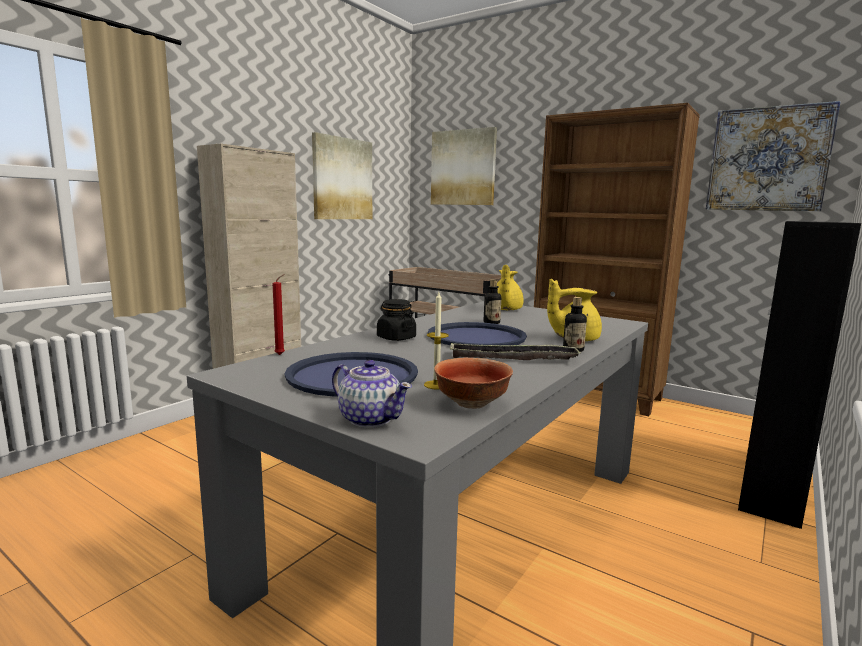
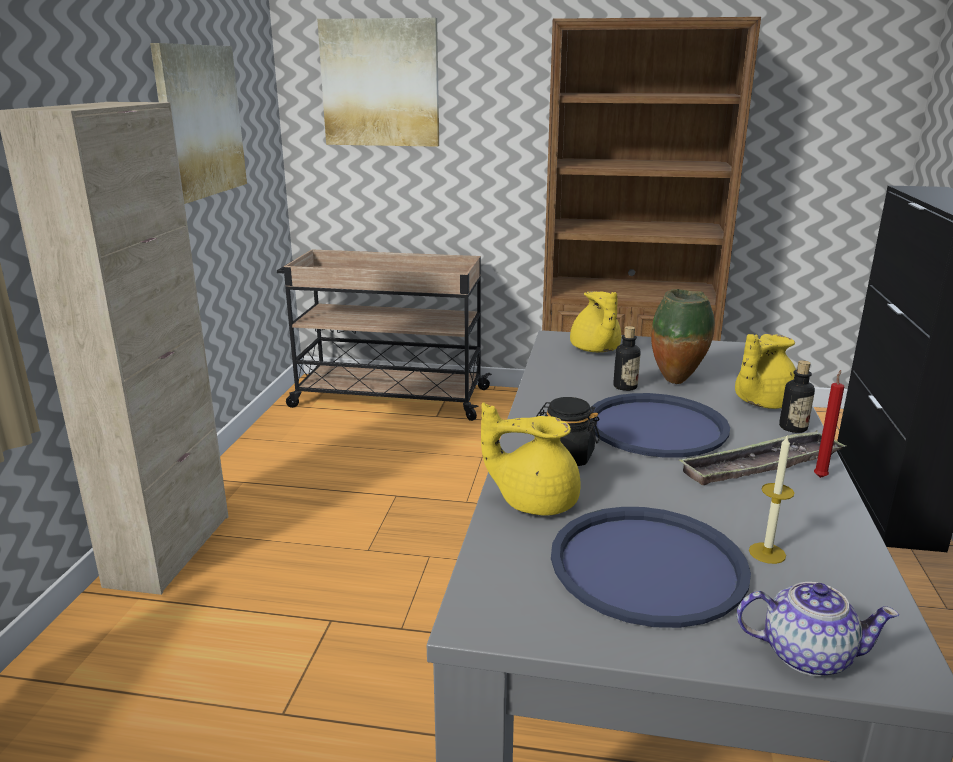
camera: 25 degrees left, 10 degrees up
(281, 354) = (481, 545): red candle -> red candle (820, 476)
(342, 347) = (534, 501): none -> yellow teapot
(473, 404) = (857, 580): bowl -> none
(531, 325) = (677, 382): none -> vase
(768, 159) = (826, 88): picture -> none

